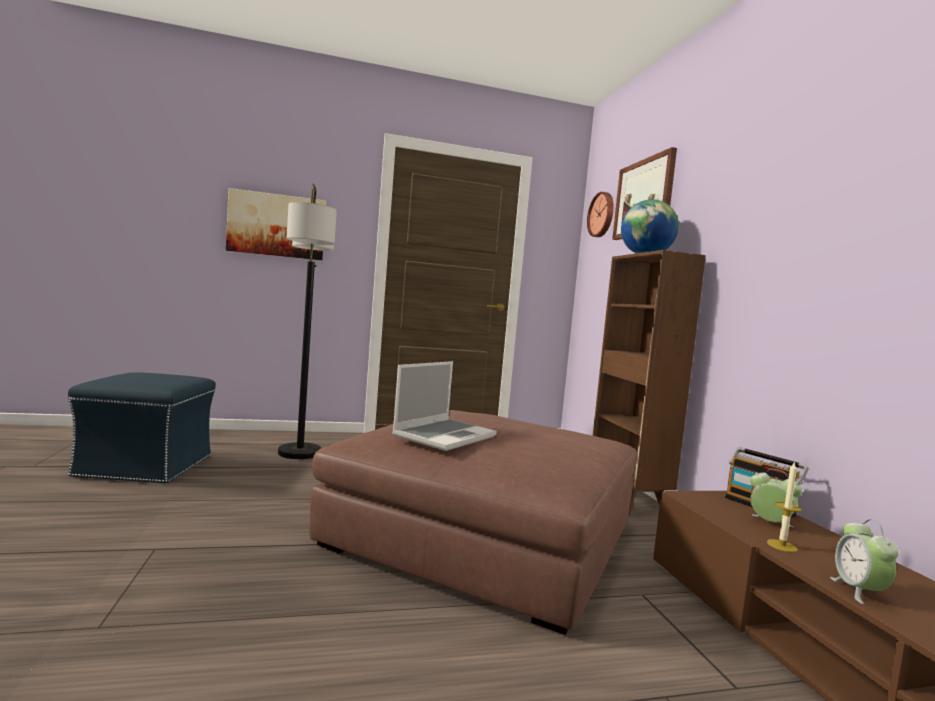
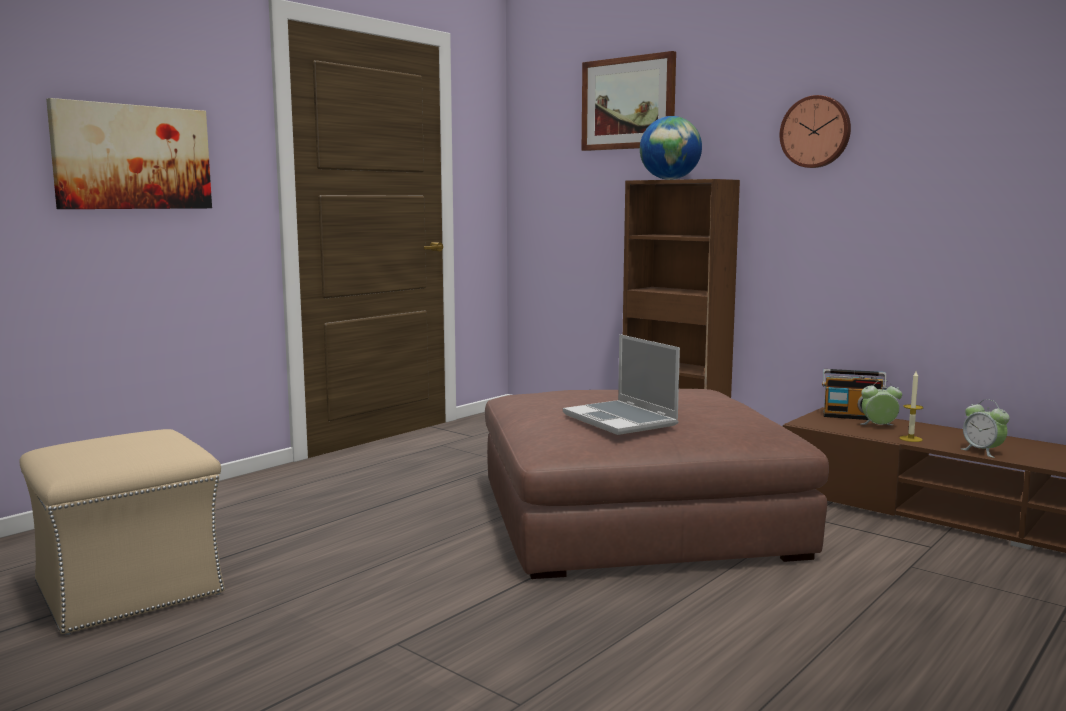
camera: 35 degrees left, 5 degrees up
(147, 466) = (131, 587): blue ottoman -> beige ottoman
(299, 452) = (281, 508): floor lamp -> none
(444, 436) = (621, 420): laptop -> laptop turned 150 degrees clockwise
(602, 215) = (551, 115): wall clock -> wall clock (816, 132)

